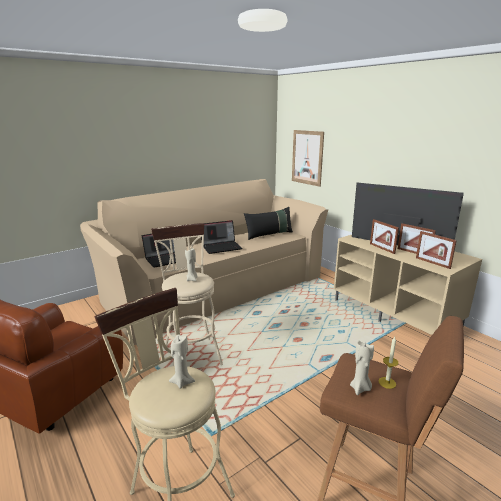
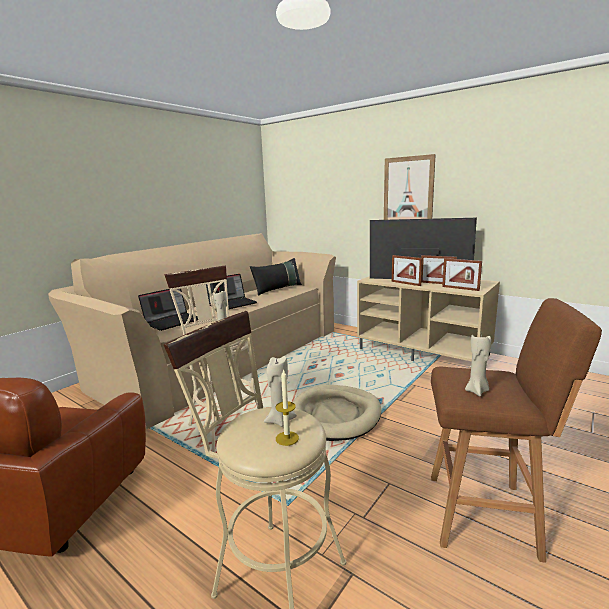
camera: 15 degrees left, 5 degrees down
(283, 363) = (335, 415): none -> beige dog bed
(307, 157) = (303, 208): picture -> picture (408, 191)
(387, 382) = (498, 382): candle -> candle (287, 438)

